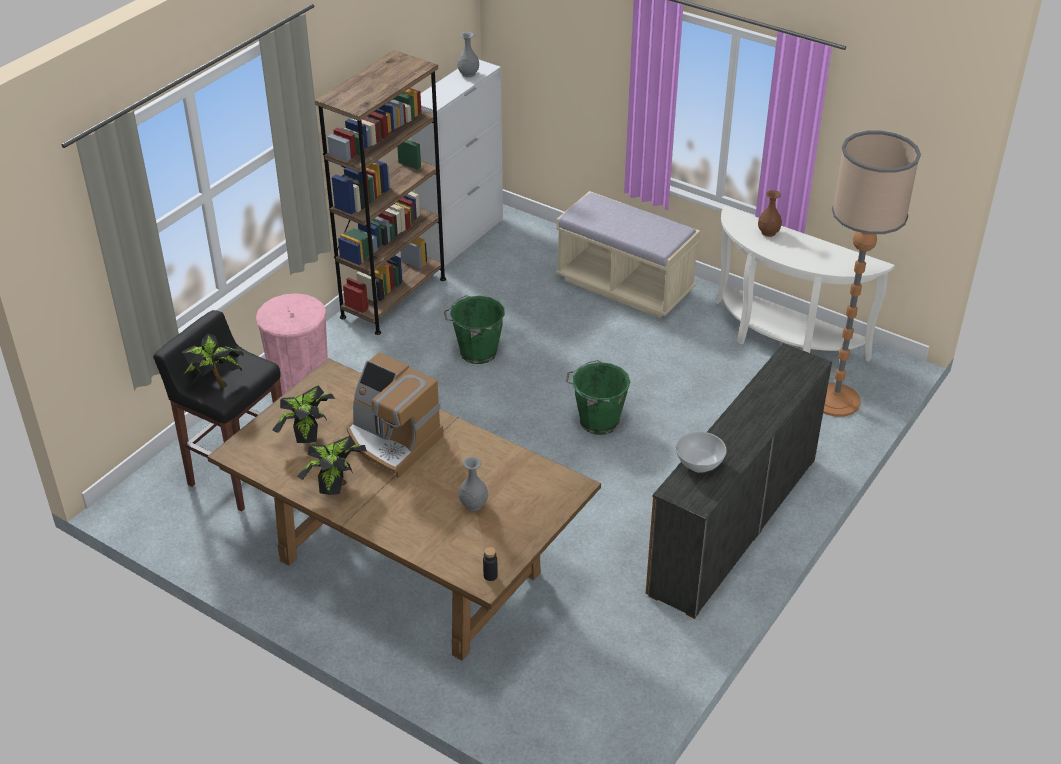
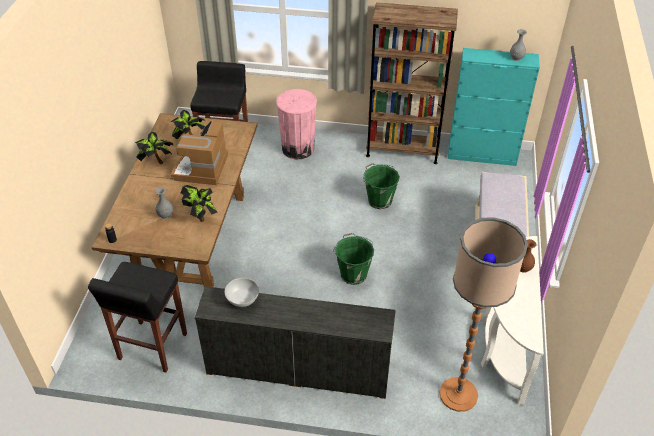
camera: 65 degrees right, 5 degrees up
(216, 383) = (209, 93): potted plant -> potted plant (202, 216)
(462, 237) = (482, 155): white cabinet -> turquoise cabinet
(613, 668) = (152, 347): none -> black stool

